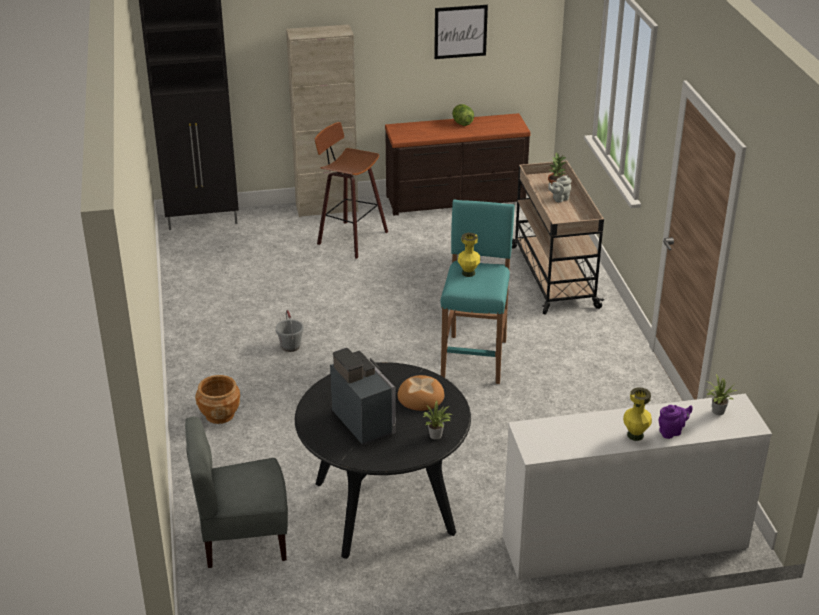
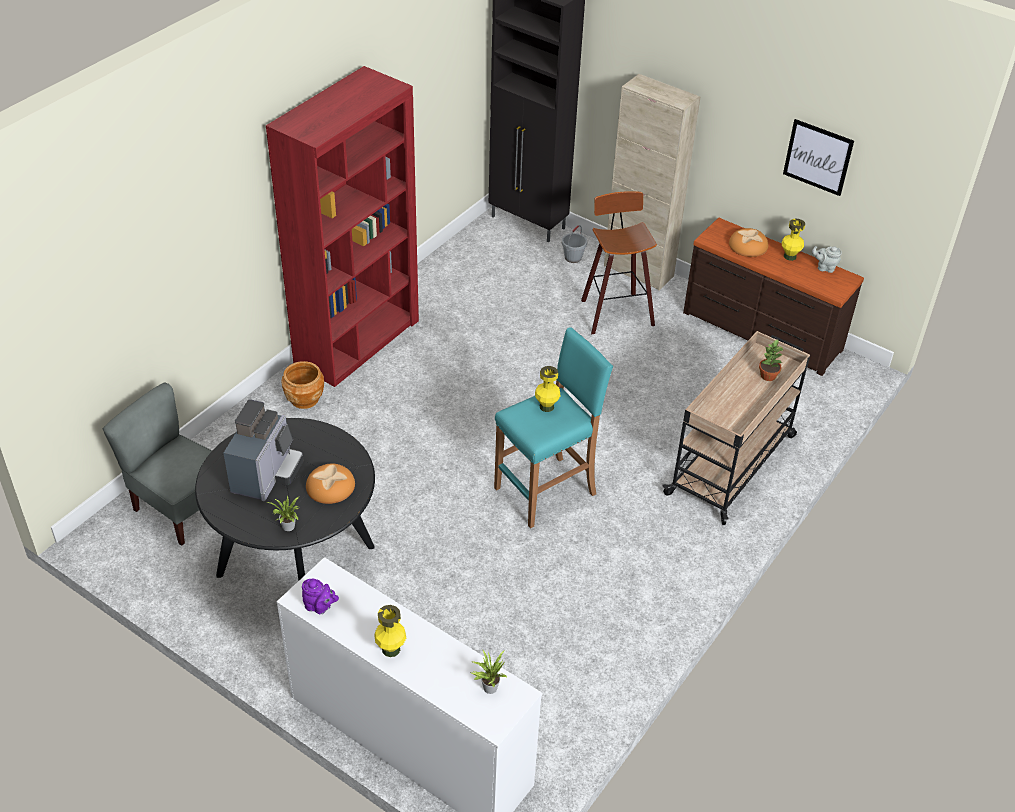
camera: 45 degrees right, 10 degrees up
(199, 357) = (357, 342): none -> red bookcase
(290, 346) = (429, 378): grey bucket -> grey bucket (573, 257)
(429, 130) = (747, 246): none -> bread
(462, 123) = (789, 256): lettuce -> yellow vase
(559, 199) = (750, 389): grey teapot -> grey teapot (824, 268)
(672, 432) = (422, 671): purple teapot -> purple teapot (320, 607)

